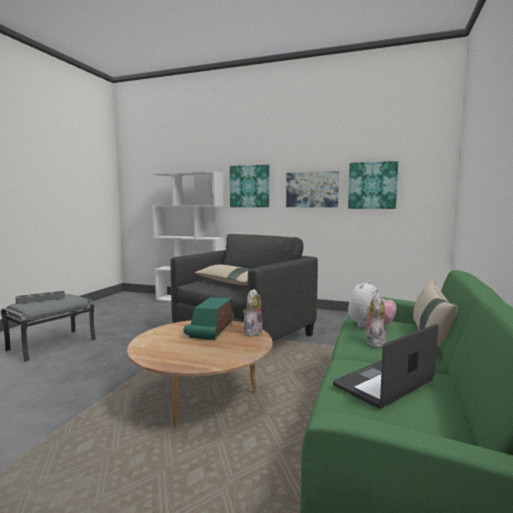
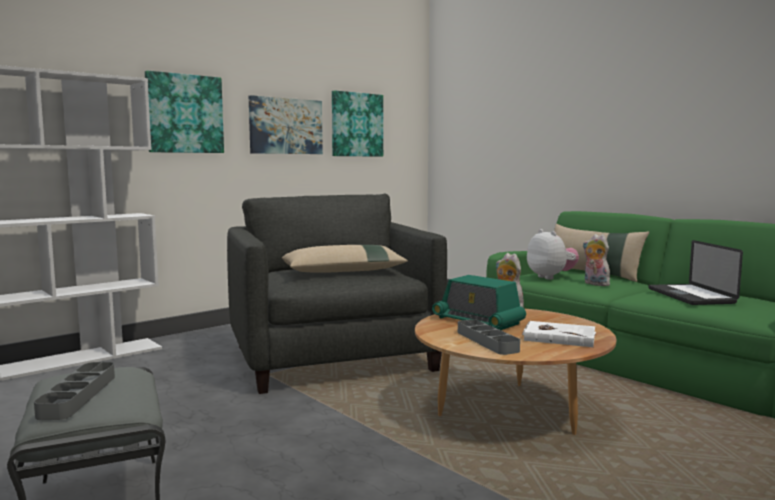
camera: 60 degrees left, 0 degrees up
(161, 338) = (487, 341): none -> grey tray
(188, 354) = (559, 337): none -> white book

